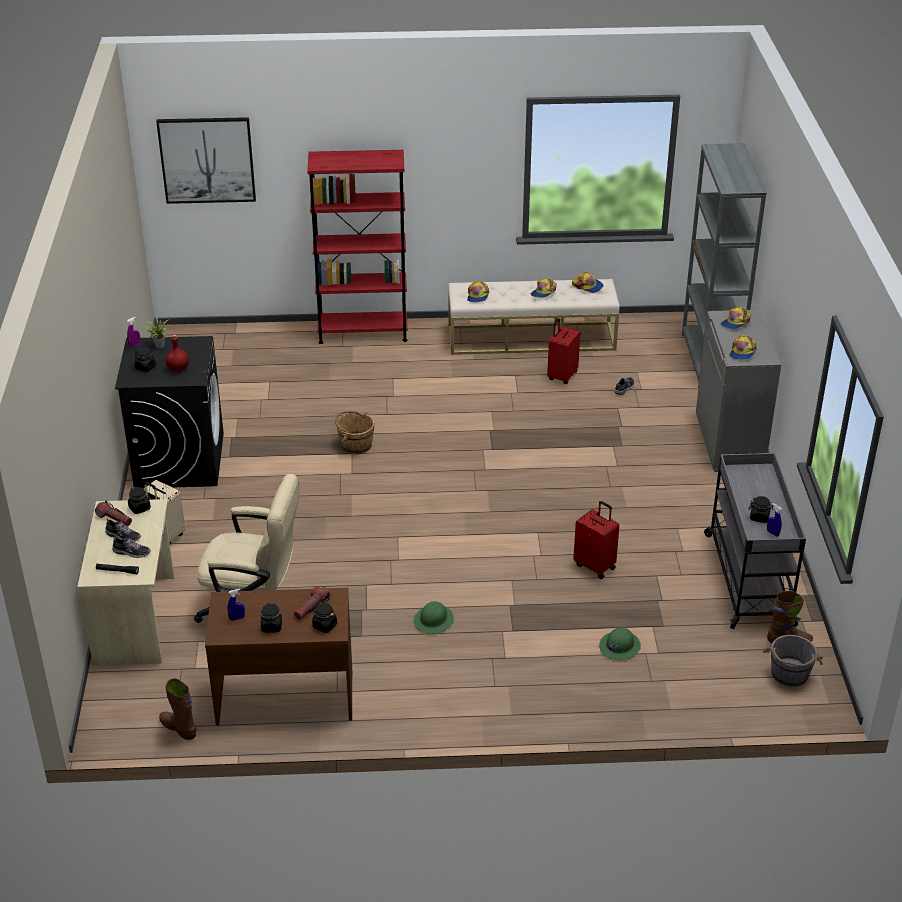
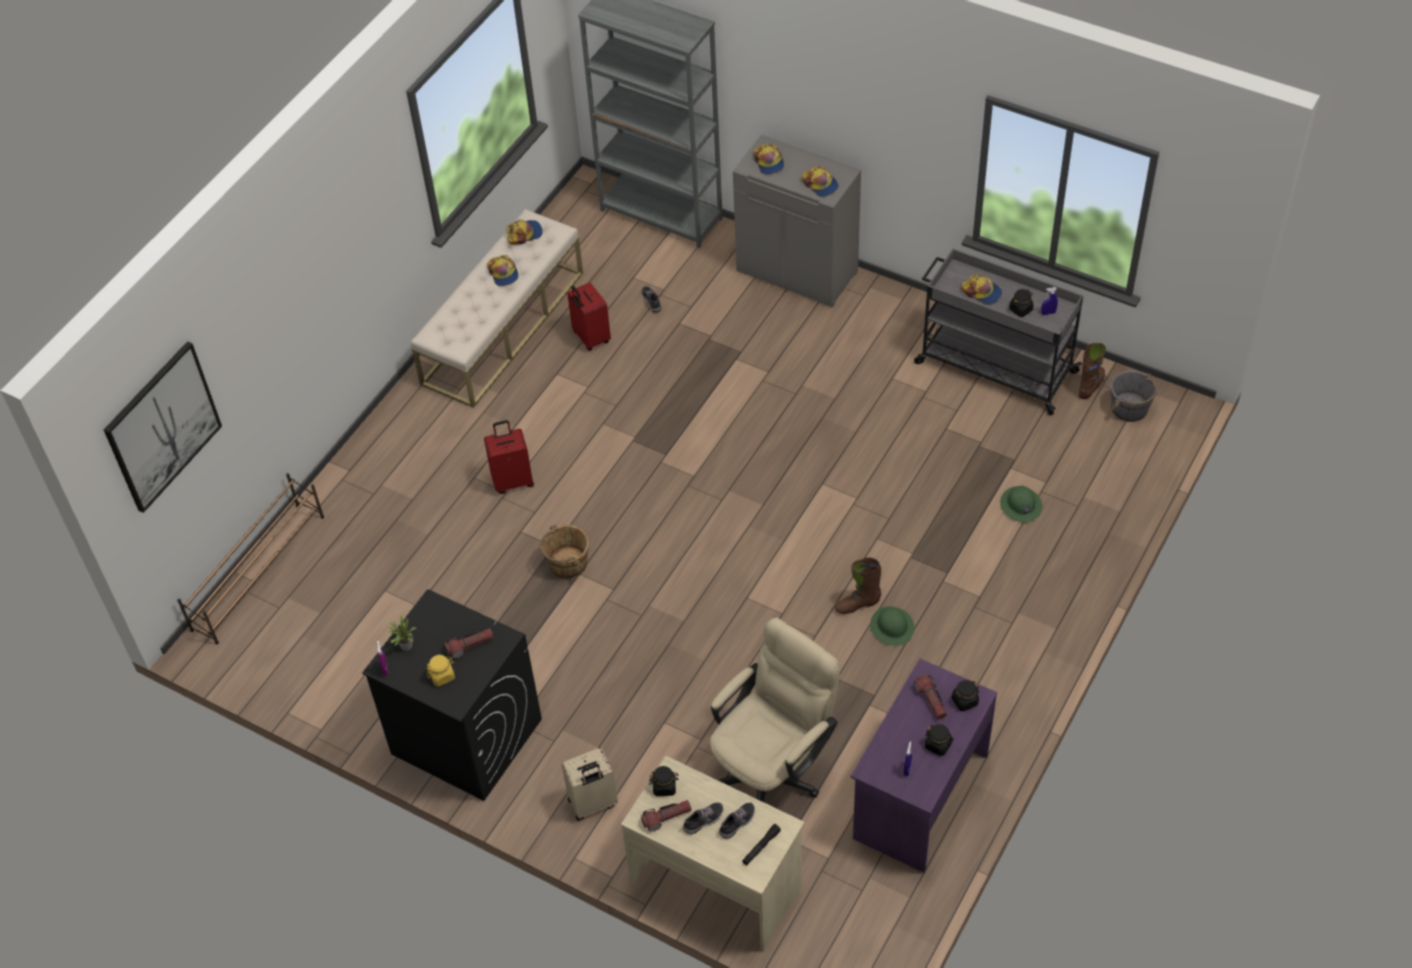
camera: 55 degrees left, 15 degrees up
(145, 367) = (442, 676): black jar -> yellow jar
(178, 368) = (470, 645): red bottle -> flashlight
(178, 728) = (908, 907): brown boot -> brown boot (857, 604)
(243, 331) = (259, 572): none -> brown shoe rack
(285, 695) = (919, 796): brown desk -> purple desk
(363, 332) = (362, 463): red bookcase -> none
(477, 295) = (462, 329): cap -> cap (982, 292)
(595, 566) = (901, 465): red suitcase -> red suitcase (513, 481)

